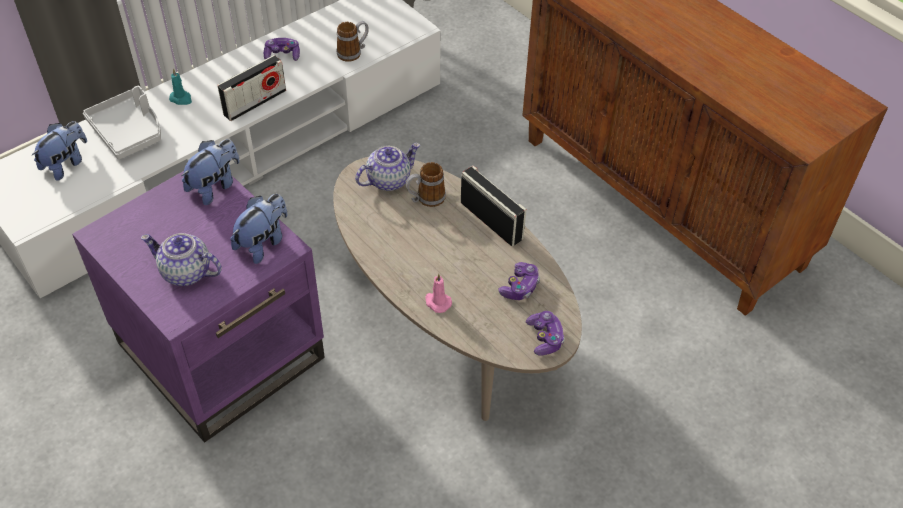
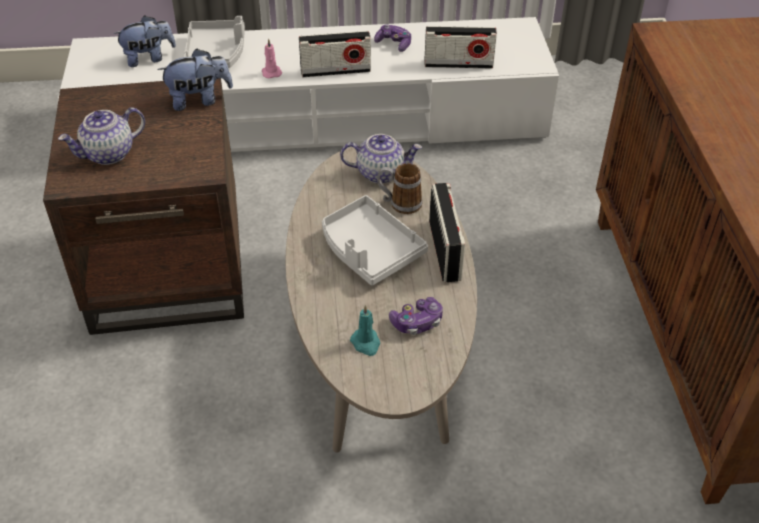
camera: 35 degrees right, 5 degrees down
(181, 99) = (279, 45): turquoise candle -> turquoise candle (366, 343)
(185, 272) = (108, 154): teapot -> teapot turned 90 degrees counterclockwise
(222, 349) = (170, 269): purple side table -> brown side table
(263, 242) = (191, 159): plush toy -> none
(353, 52) = (458, 64): mug -> radio
(437, 249) = (369, 250): none -> grey tray
(437, 302) = (325, 296): pink candle -> pink candle (271, 72)
(545, 338) = (398, 381): game controller -> none

